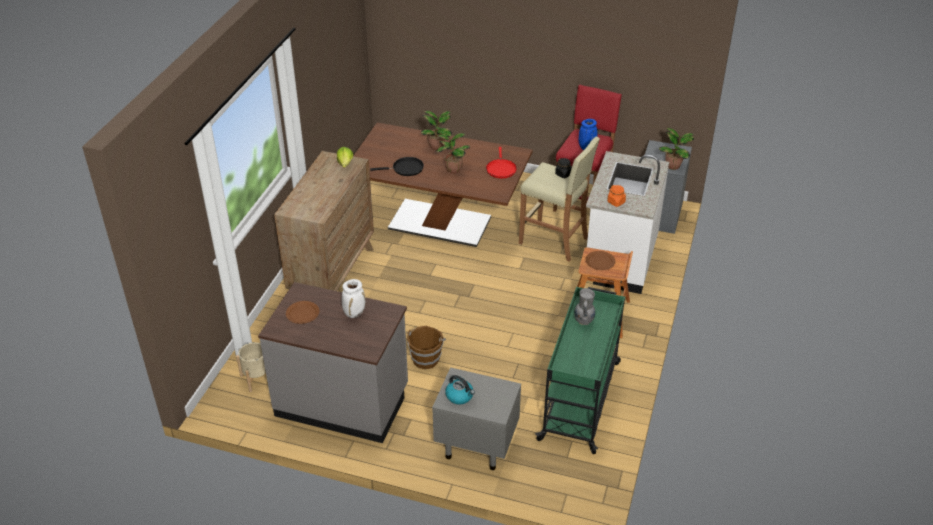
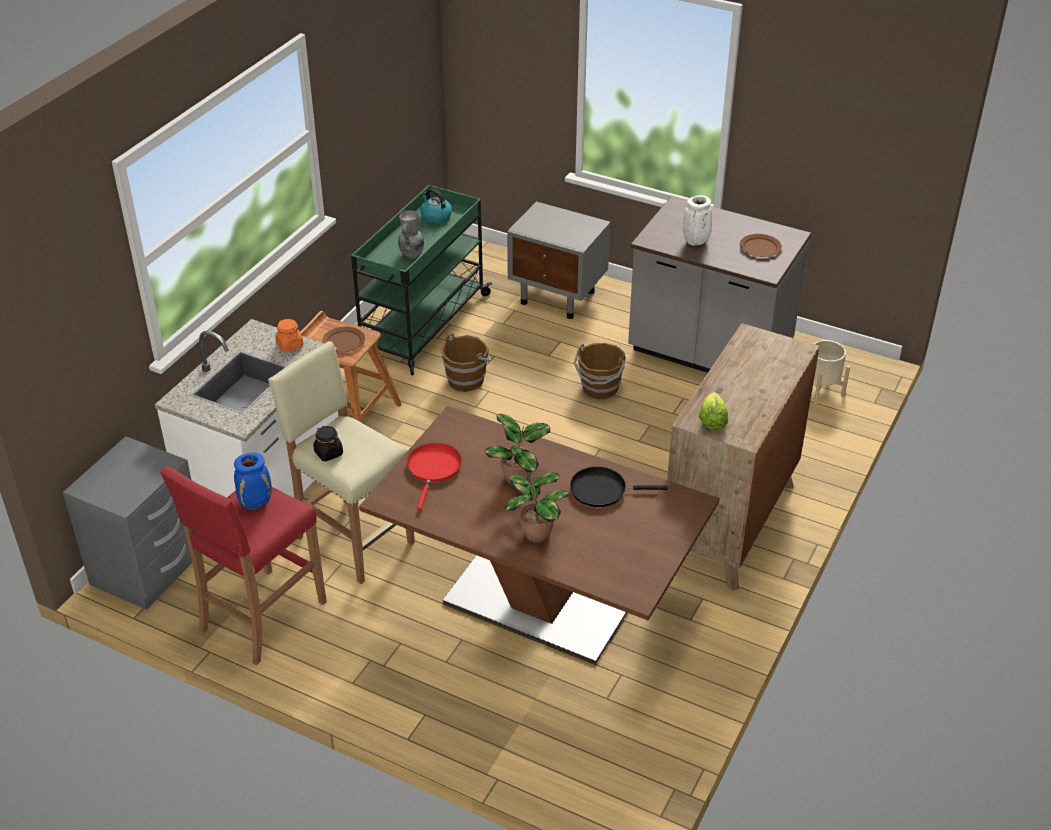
camera: 170 degrees left, 0 degrees up
(460, 396) = (578, 226): kettle -> kettle (435, 216)
(526, 353) = (466, 380): none -> brown bucket
(674, 166) = (128, 455): potted plant -> none

